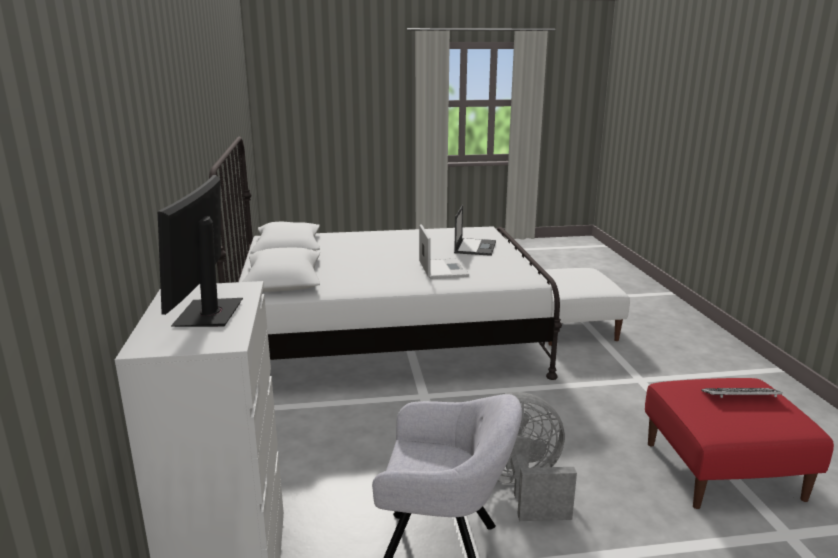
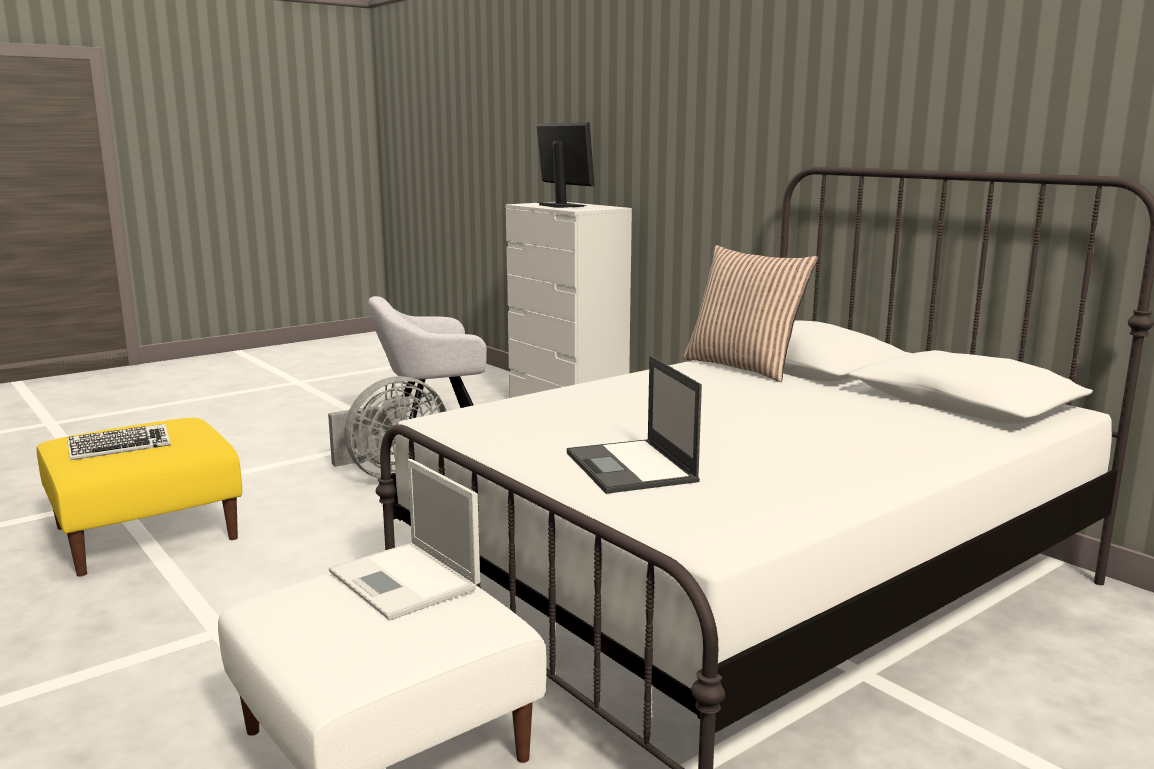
camera: 150 degrees right, 5 degrees down
(320, 283) = (743, 367): none -> pillow
(442, 269) = (616, 411): laptop -> laptop (406, 581)
(722, 471) = (147, 532): red ottoman -> yellow ottoman

